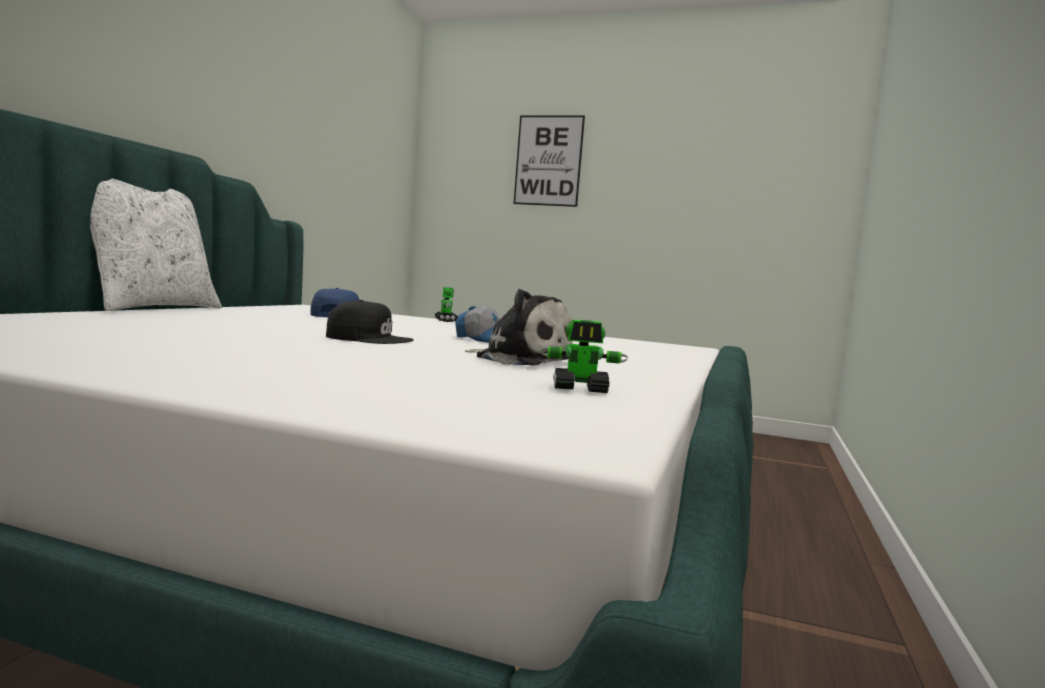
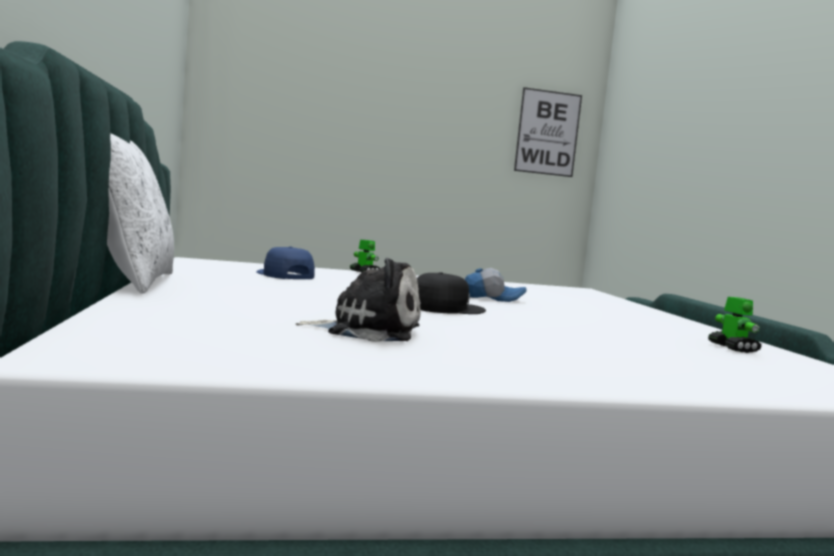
camera: 30 degrees left, 0 degrees up
(521, 360) = (598, 321): plush toy -> plush toy (367, 331)
(548, 161) = (338, 97): picture -> picture (547, 133)
(581, 390) = (732, 348): toy robot -> toy robot turned 75 degrees counterclockwise

